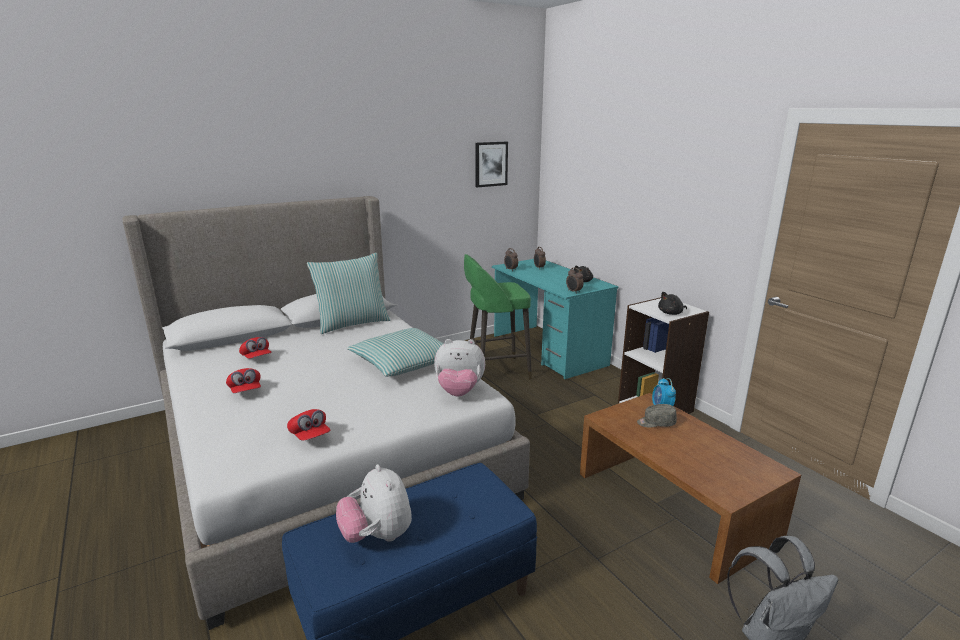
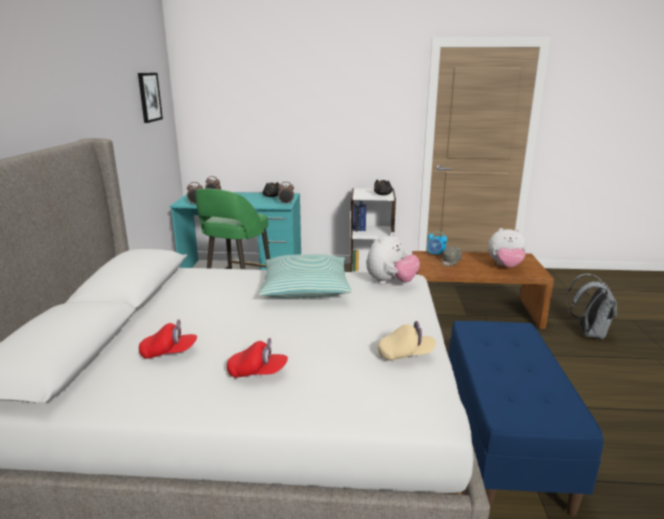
camera: 55 degrees left, 0 degrees up
(309, 436) = (406, 354): red cap -> beige cap
(352, 323) = (170, 287): pillow -> none
(377, 536) = (522, 384): plush toy -> plush toy (505, 266)

